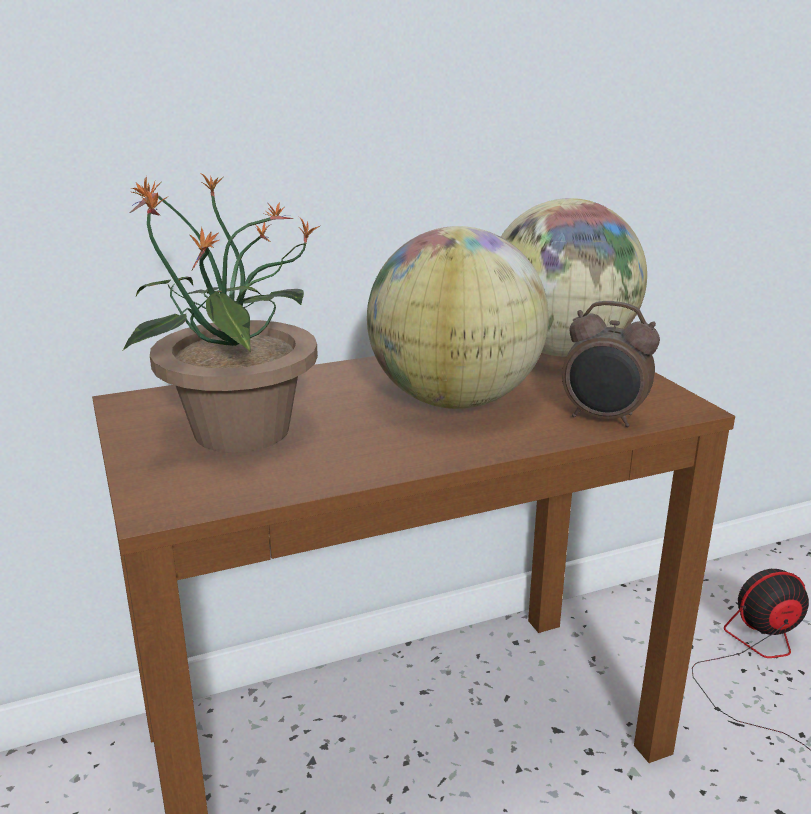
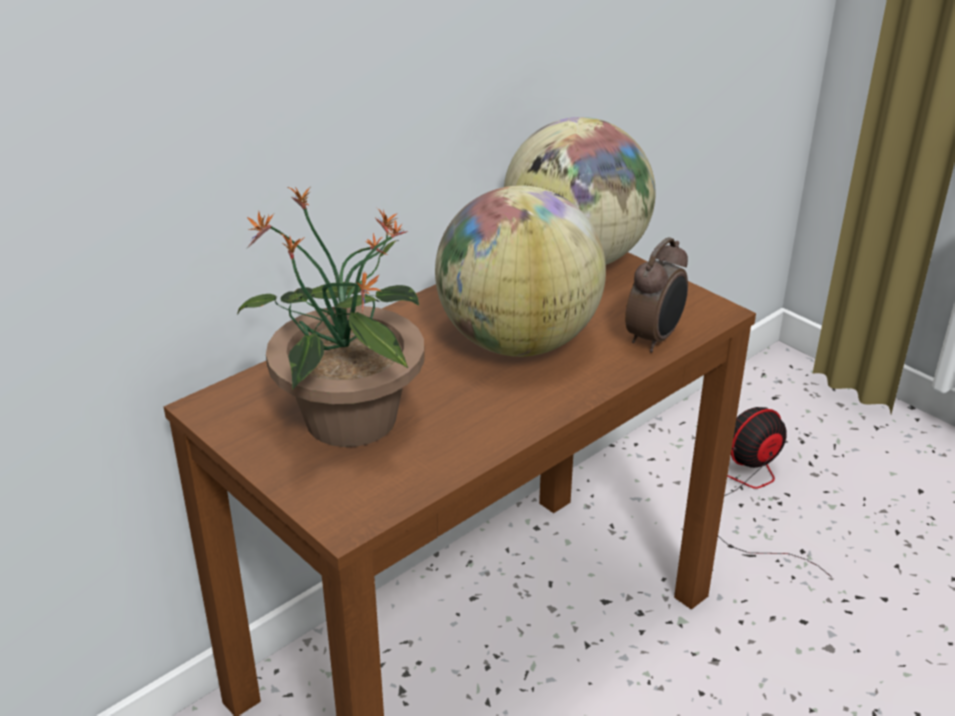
camera: 20 degrees left, 10 degrees up
(603, 419) = (655, 338): alarm clock -> alarm clock turned 60 degrees counterclockwise

